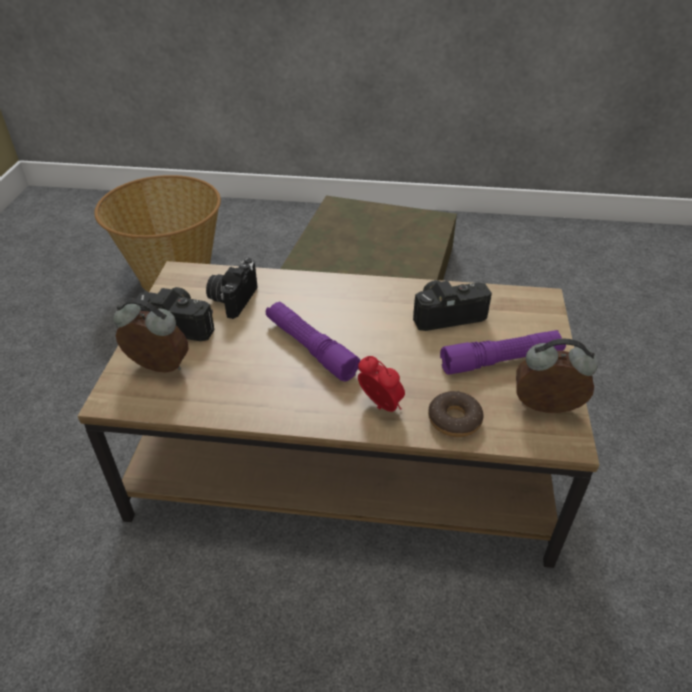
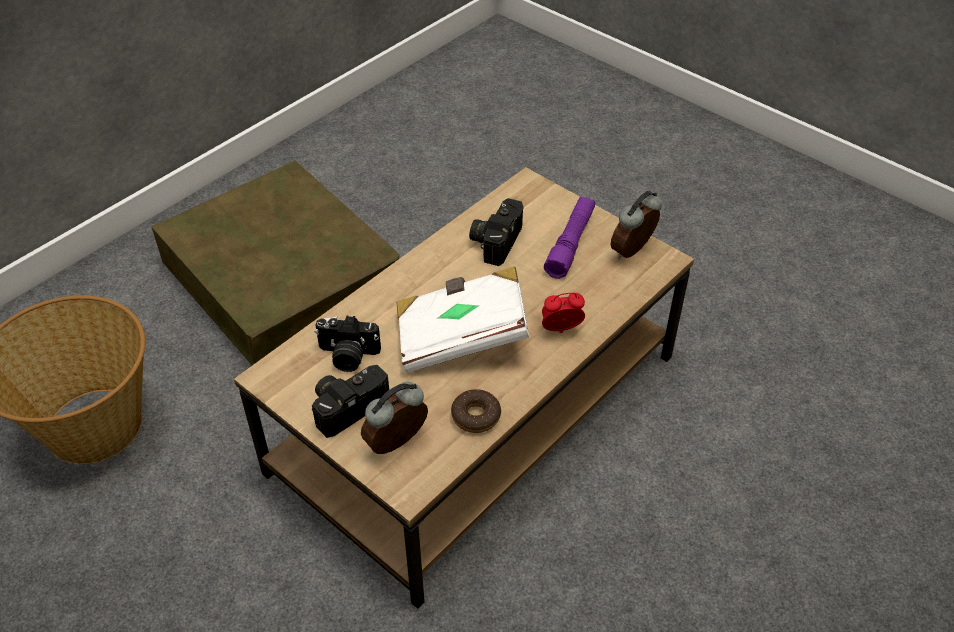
camera: 55 degrees left, 5 degrees up
(233, 299) = (347, 356): camera -> camera turned 45 degrees counterclockwise
(310, 348) = (461, 337): purple flashlight -> white book
(454, 420) = (605, 300): donut -> donut (476, 416)

